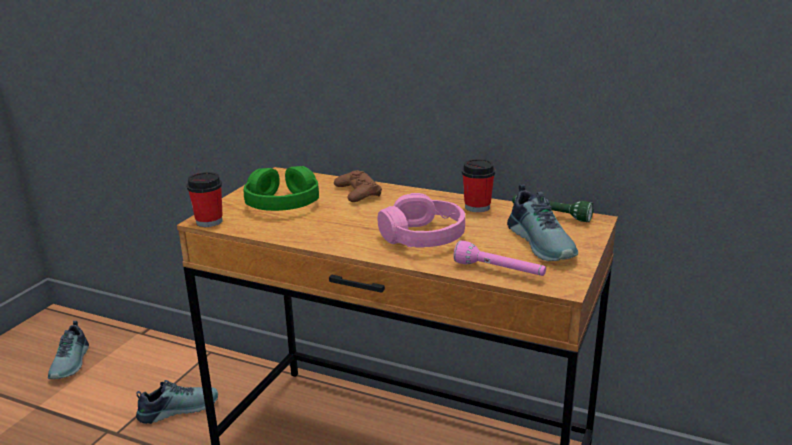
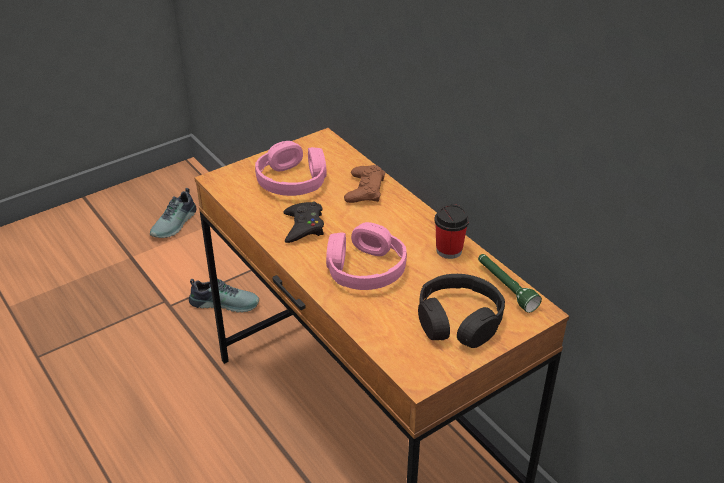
camera: 30 degrees right, 15 degrees up
(209, 221) = (219, 183): cup -> none
(283, 203) = (292, 180): green headphones -> pink headphones
(331, 227) = (303, 226): none -> black game controller
(499, 271) = (386, 338): pink flashlight -> none
(543, 243) = (459, 320): shoe -> black headphones

